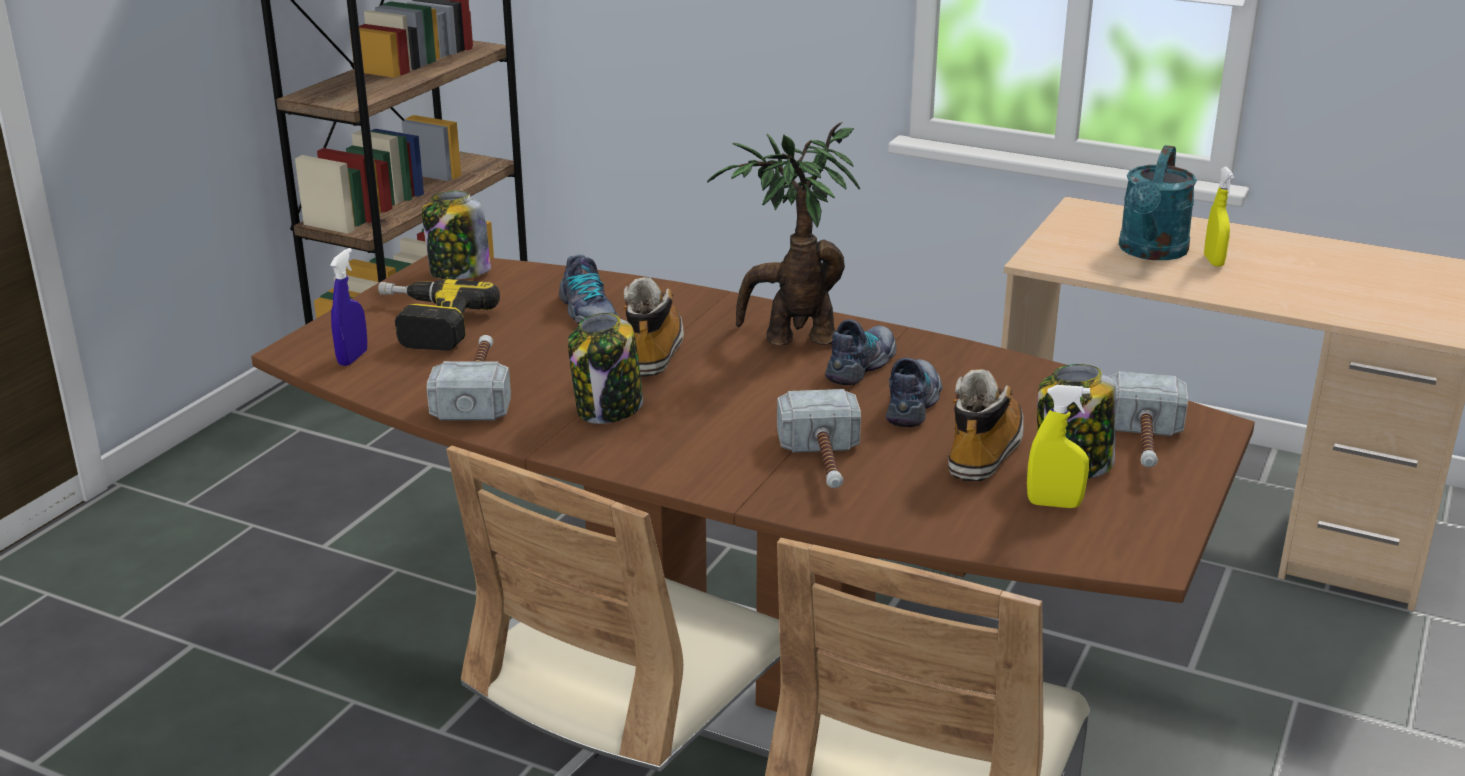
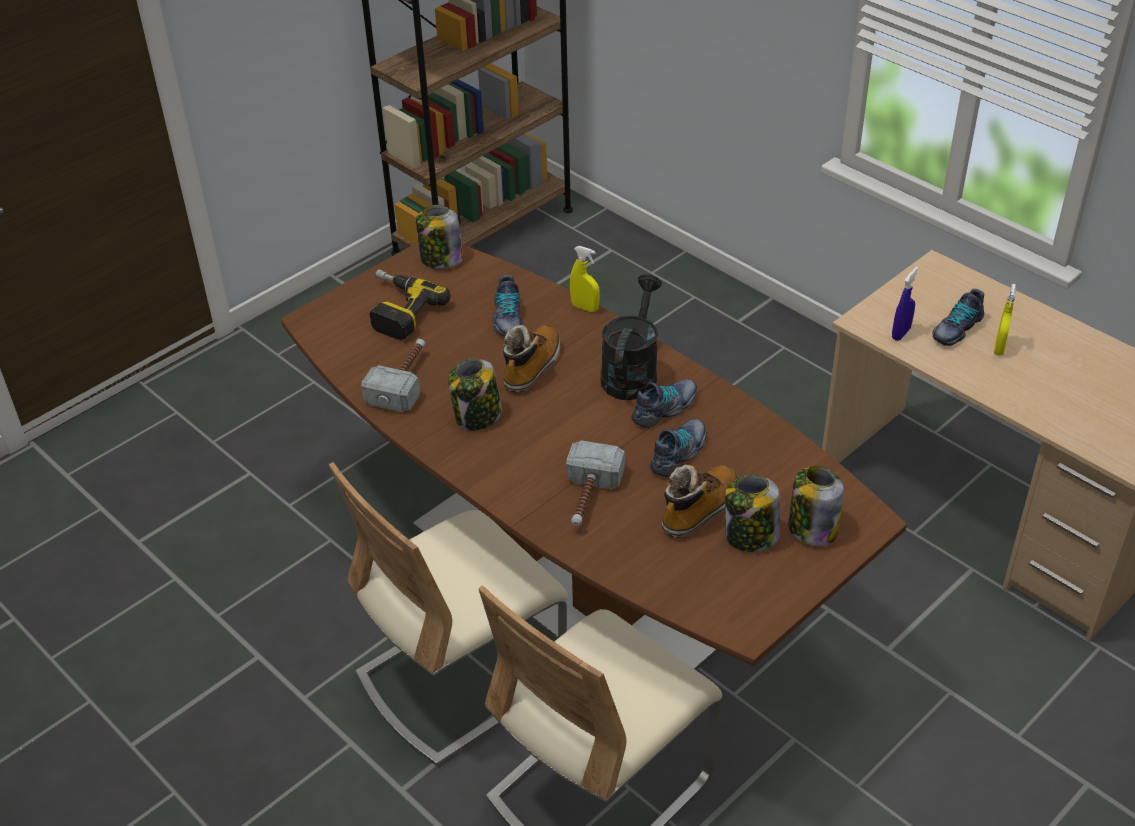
camera: 20 degrees right, 15 degrees up
(352, 358) = (340, 334): blue spray bottle -> blue spray bottle (901, 333)
(791, 338) = (631, 372): potted plant -> black watering can
(1054, 504) = (716, 567): yellow spray bottle -> yellow spray bottle (584, 307)
(1143, 445) = (811, 528): hammer -> jar
(1151, 252) = (956, 328): turquoise watering can -> shoe

